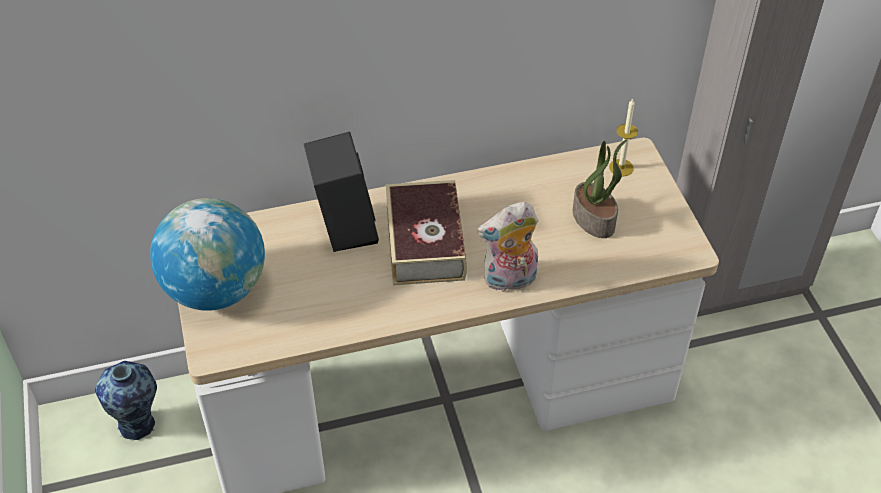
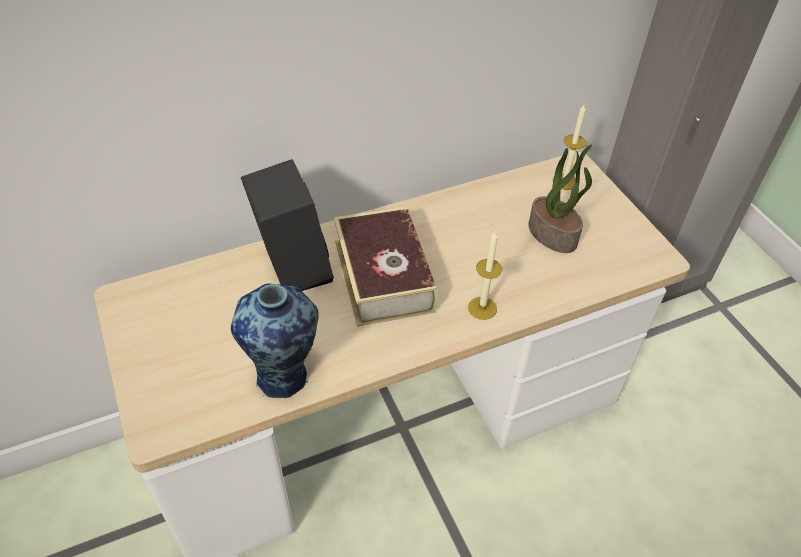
camera: 10 degrees left, 0 degrees up
(139, 425) = (92, 494): vase -> vase (285, 377)
(216, 289) = (155, 353): globe -> none
(509, 281) = (482, 308): plush toy -> candle

